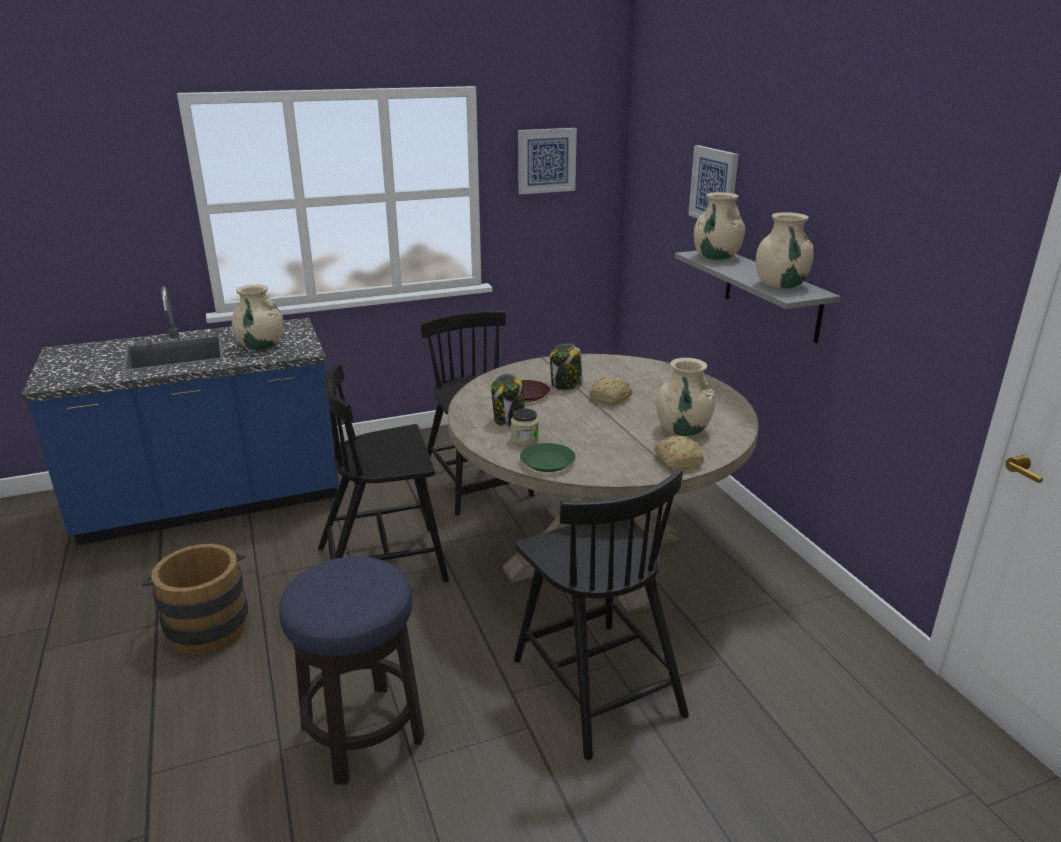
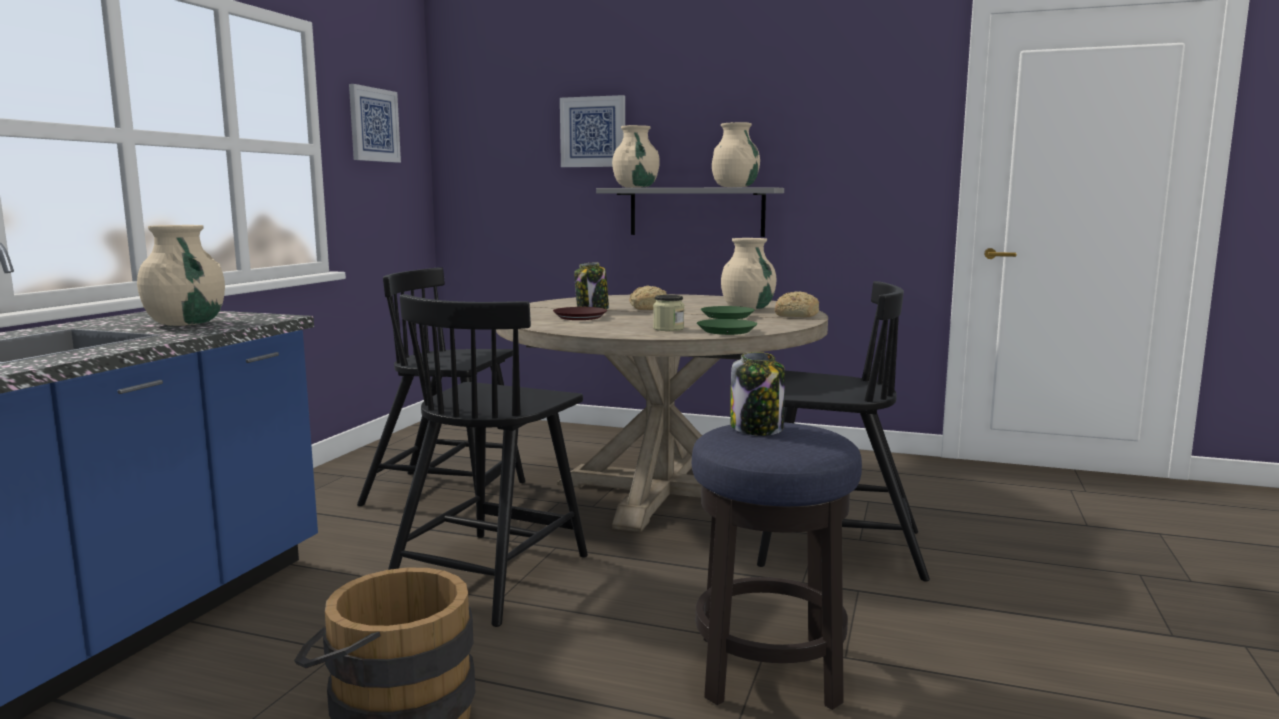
camera: 50 degrees left, 15 degrees down
(509, 420) = (617, 326): jar -> jar (757, 428)
(622, 438) = (727, 316): none -> green plate

